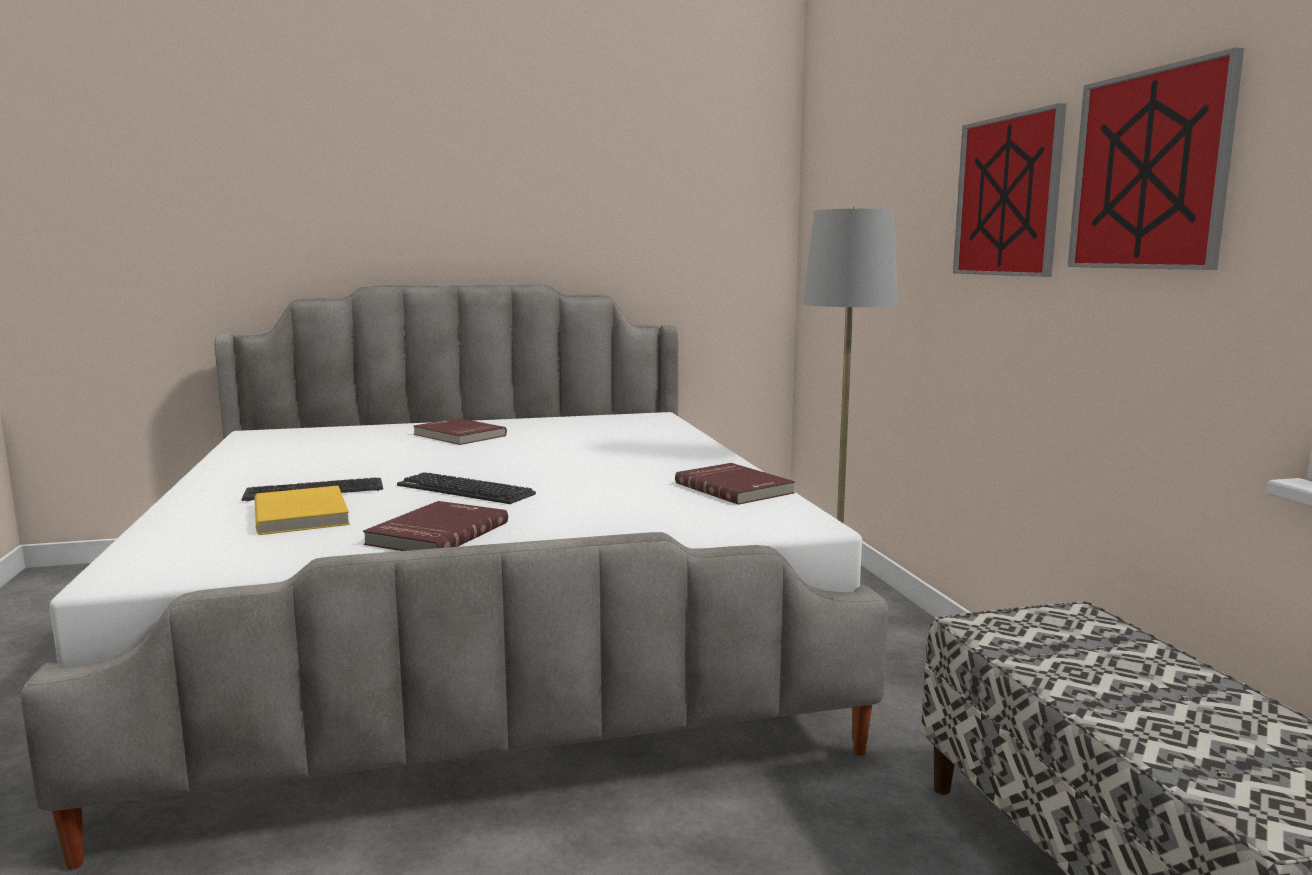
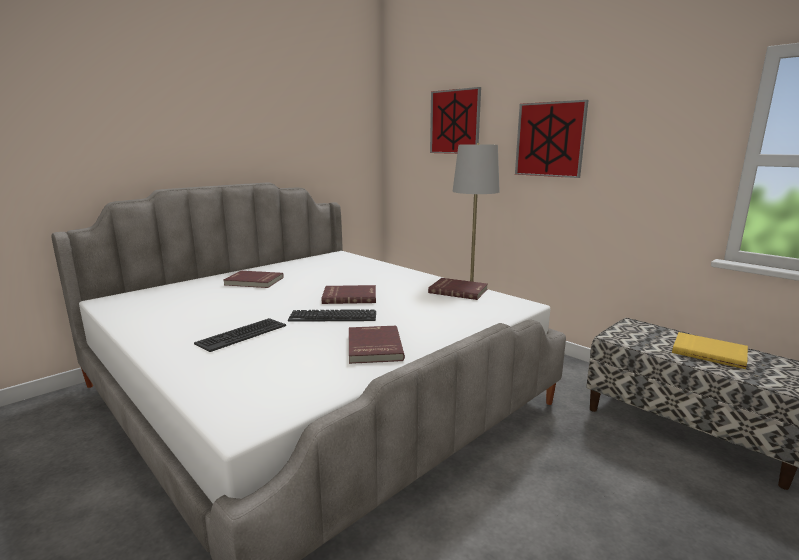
camera: 30 degrees left, 5 degrees up
(303, 514) = (270, 352): yellow book -> yellow book (709, 352)
(544, 470) = (349, 296): none -> red book
(1149, 170) = (640, 134): picture -> picture (455, 122)

